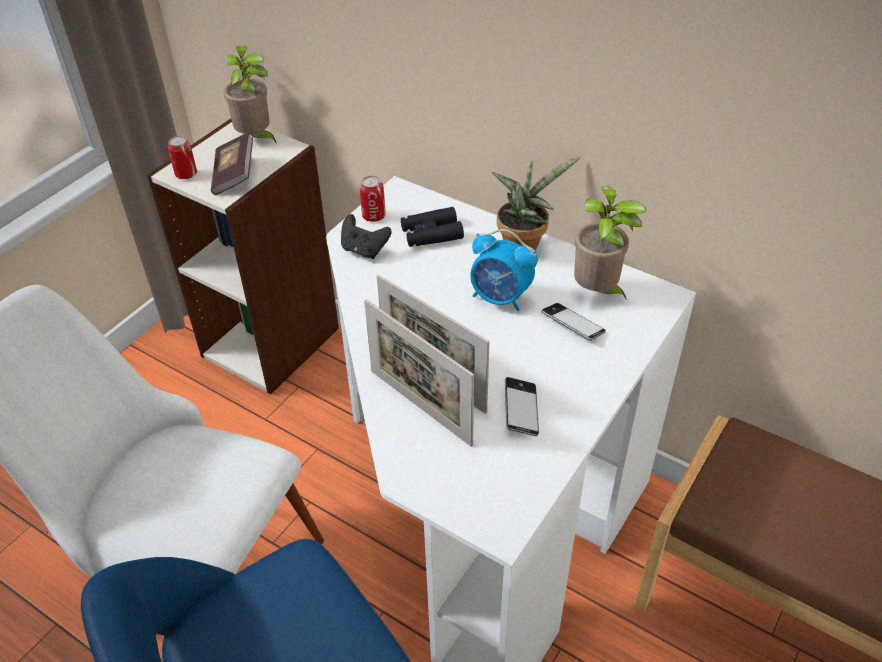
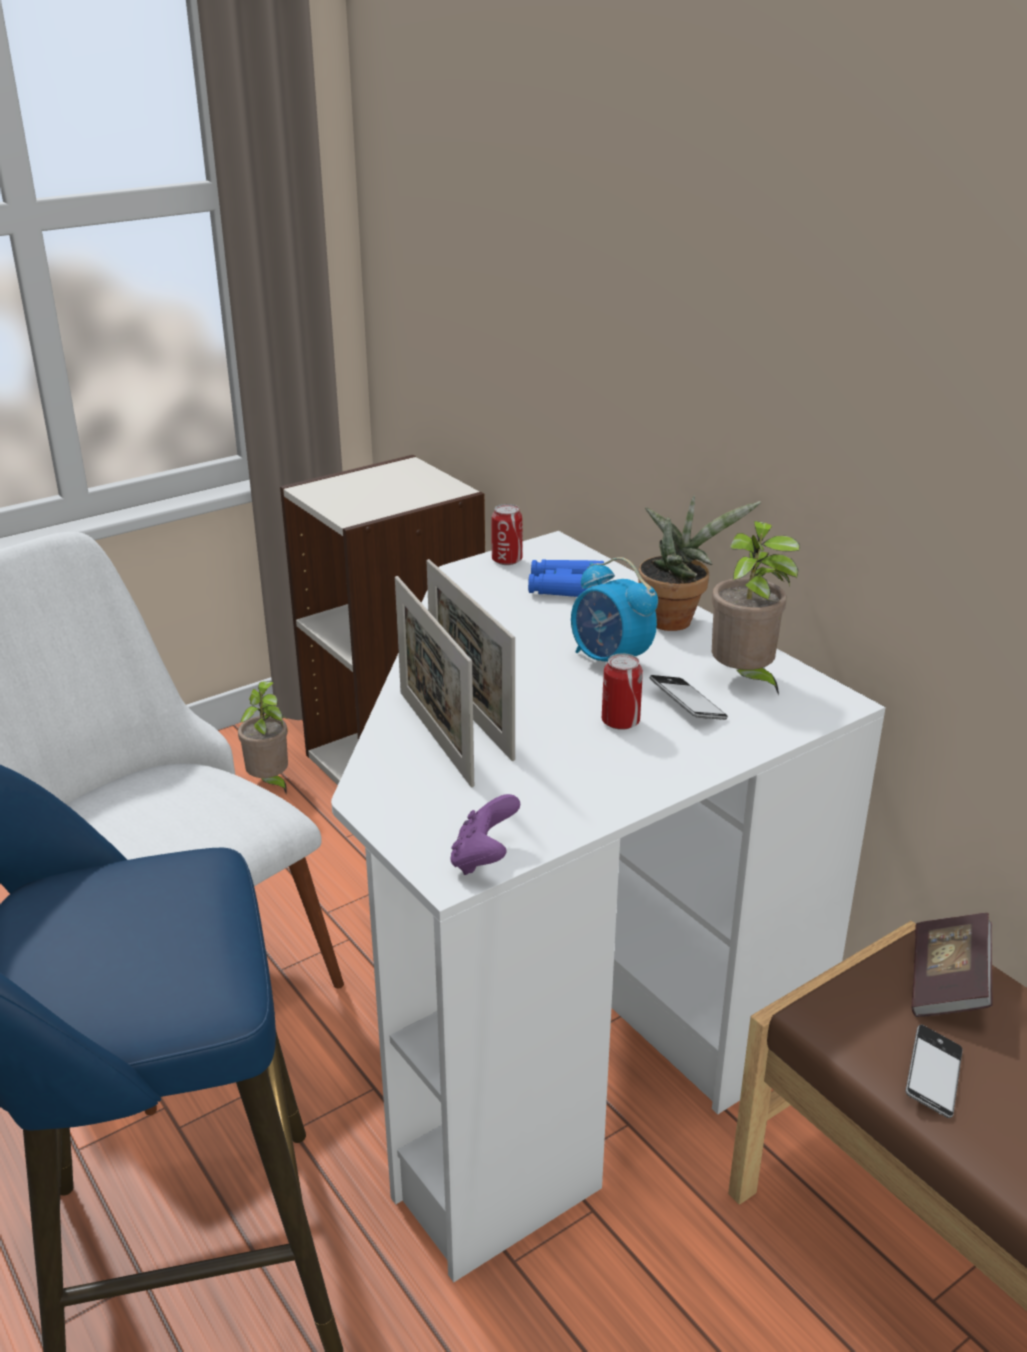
camera: 20 degrees right, 15 degrees down
(186, 174) = (322, 493): can -> can (620, 722)
(234, 175) = (374, 502): book -> book (947, 983)
(256, 138) = (422, 476): potted plant -> potted plant (270, 783)
(364, 250) = (473, 587): black game controller -> none
(431, 234) = (566, 588): black binoculars -> blue binoculars
(516, 509) = (484, 859): none -> purple game controller
(521, 410) = (560, 768): phone -> phone (932, 1077)

